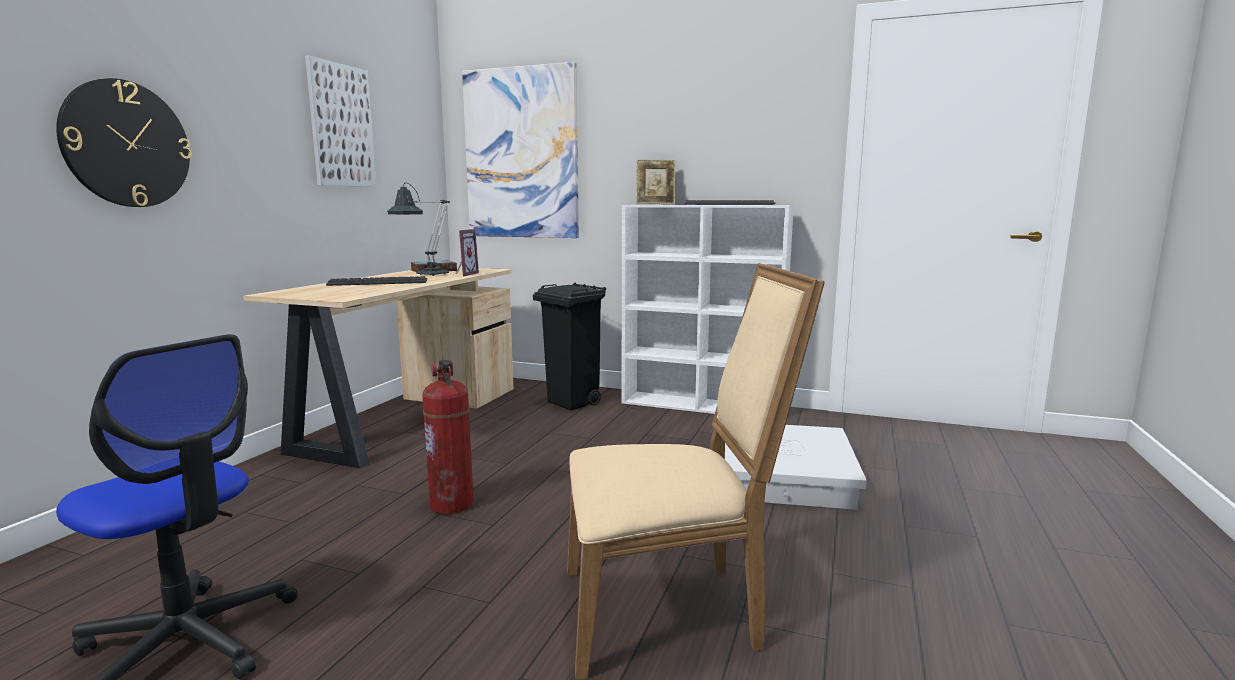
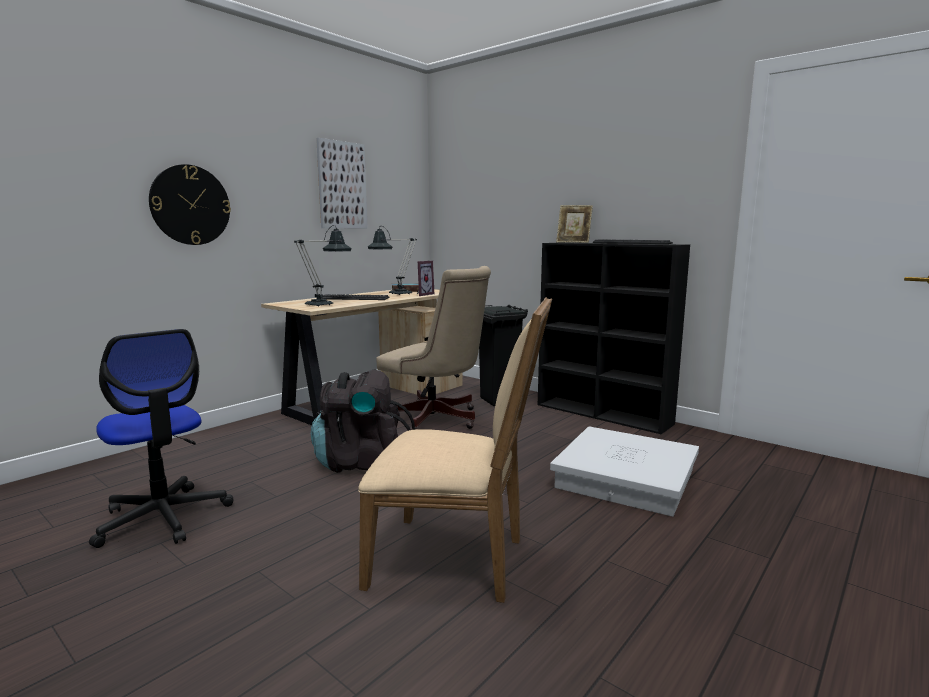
camera: 20 degrees right, 0 degrees up
(347, 292) = (324, 304): none -> table lamp
(452, 504) = (362, 462): fire extinguisher -> black backpack
(513, 436) = (437, 420): none -> beige office chair
(521, 154) = (480, 201): picture -> none
(702, 405) = (604, 414): white bookcase -> black bookcase

